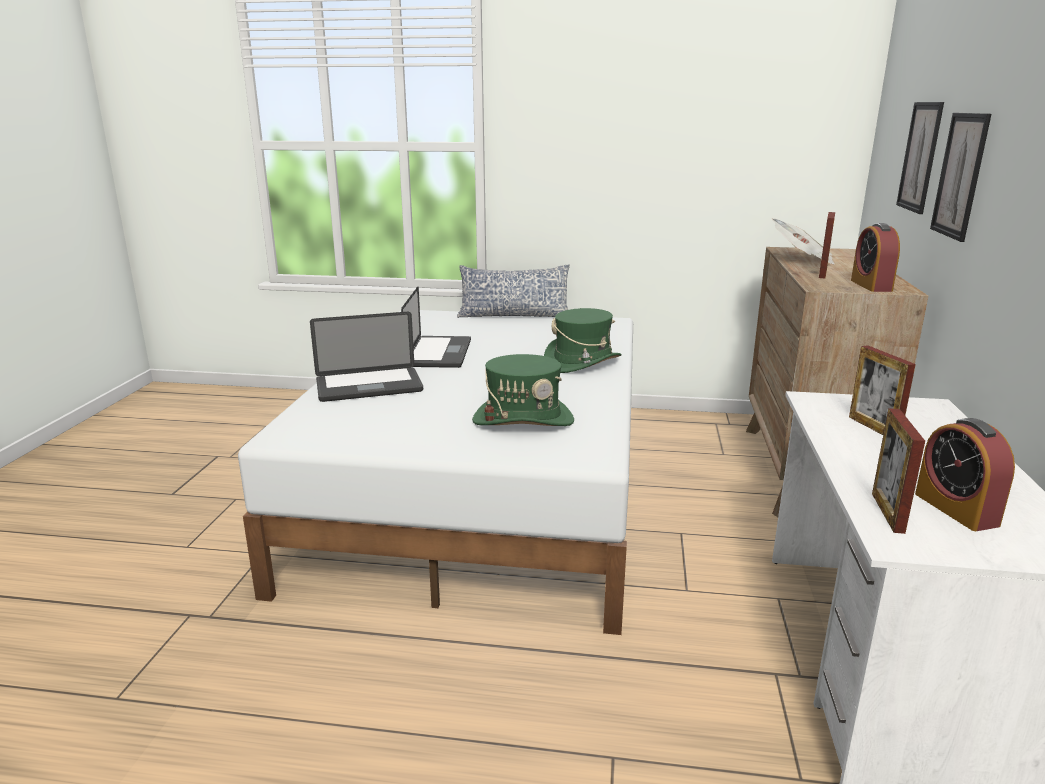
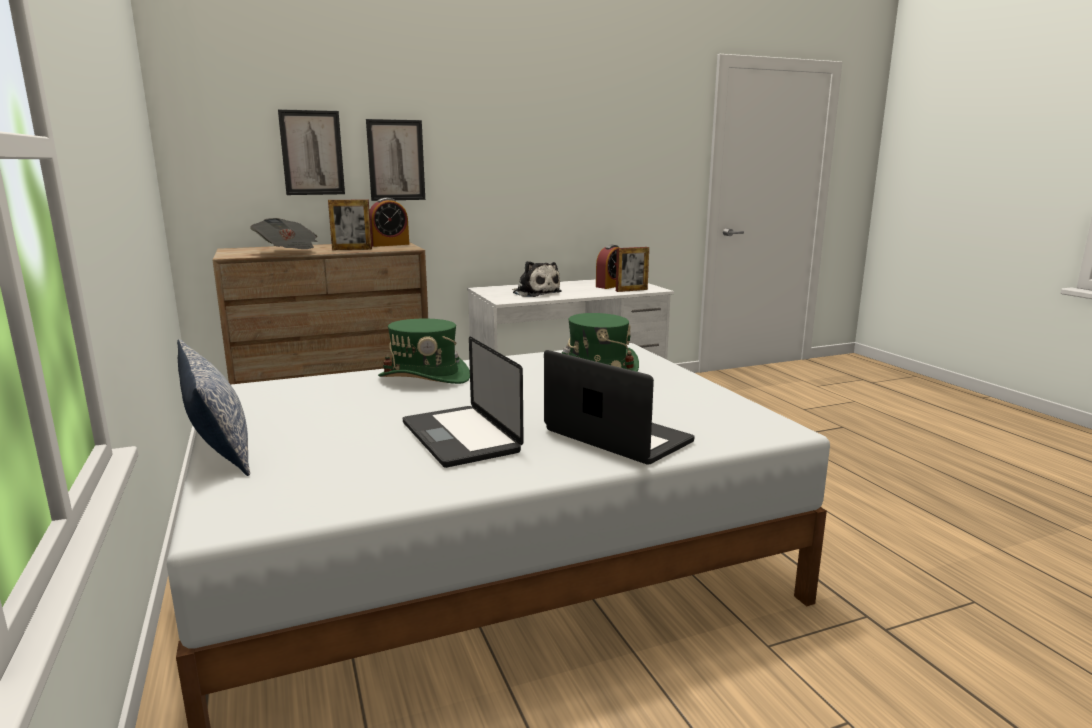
camera: 120 degrees left, 5 degrees down
(439, 353) = (460, 437): laptop -> laptop turned 90 degrees counterclockwise
(873, 428) = (535, 293): picture frame -> plush toy

